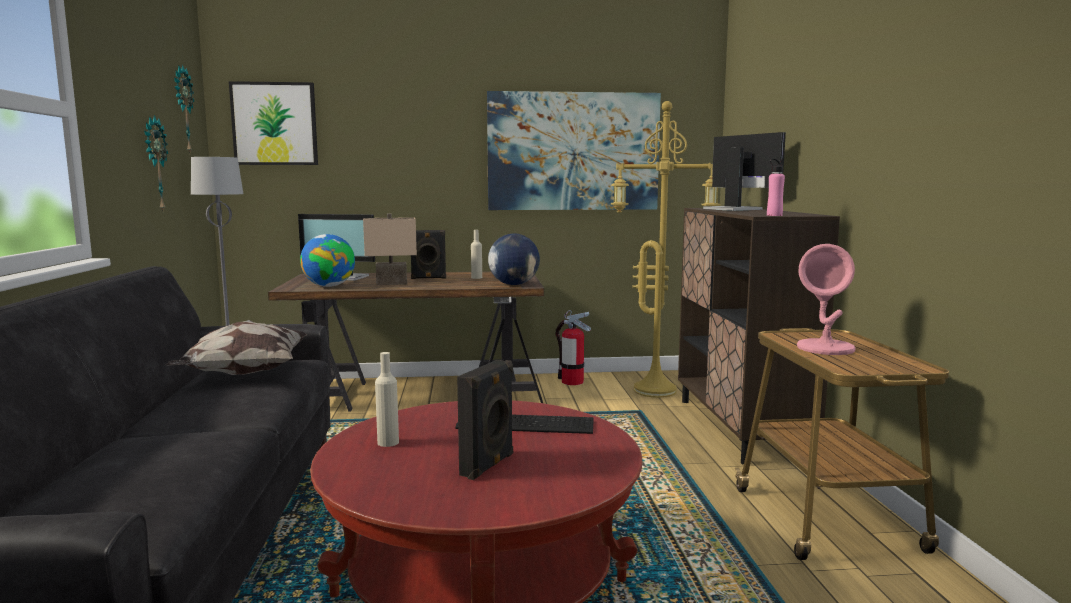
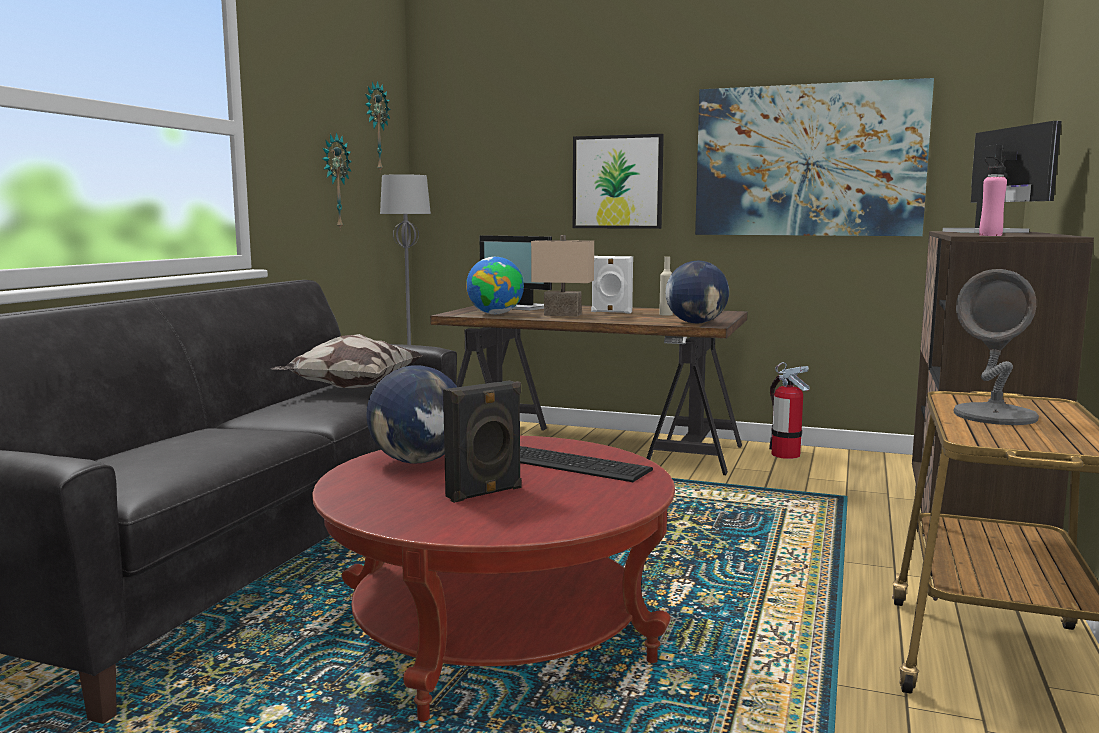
camera: 25 degrees right, 0 degrees up
(274, 124) = (471, 139): picture -> picture (617, 182)
(388, 442) = (418, 461): beige bottle -> globe
(428, 278) = (611, 312): black speaker -> white speaker
(657, 390) = (892, 477): yellow floor lamp -> none
(825, 348) = (995, 416): pink table lamp -> grey table lamp

